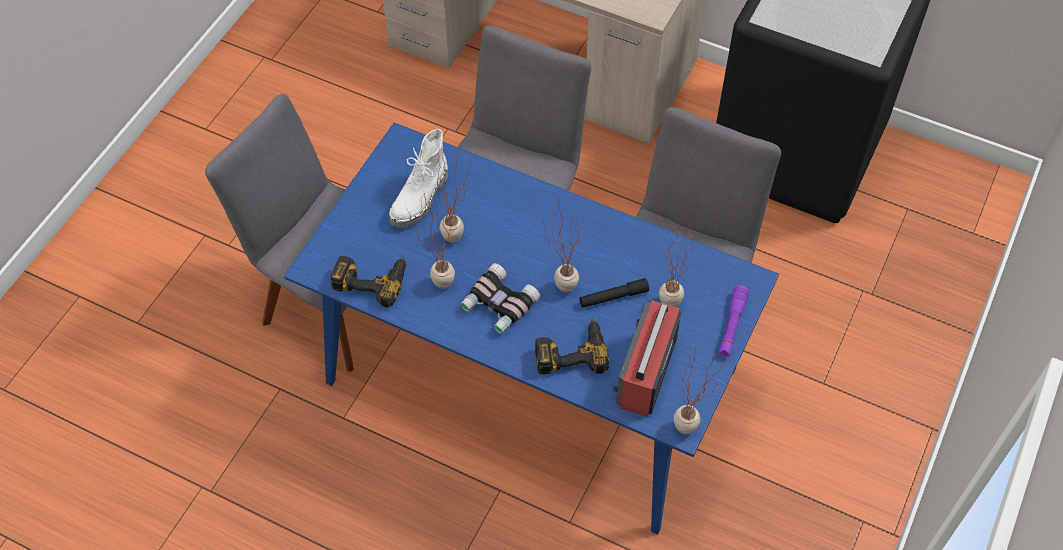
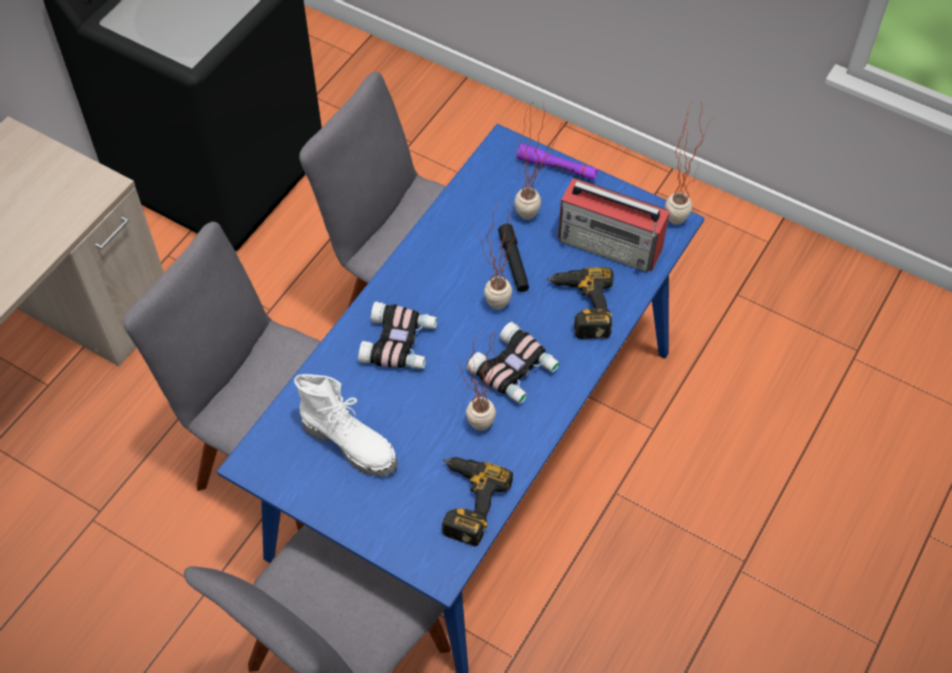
camera: 85 degrees left, 0 degrees up
(460, 240) = (418, 404): potted plant -> none
(518, 222) = (400, 343): none -> binoculars

